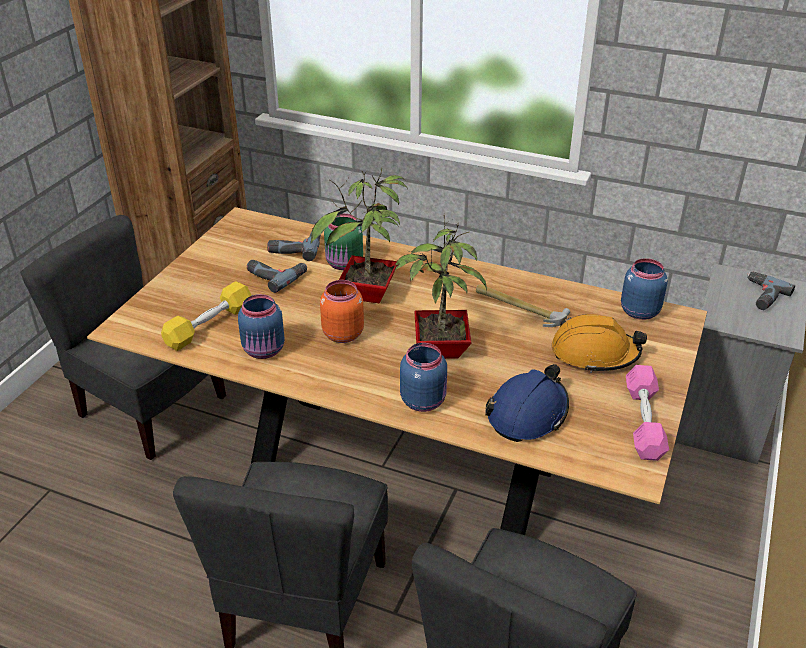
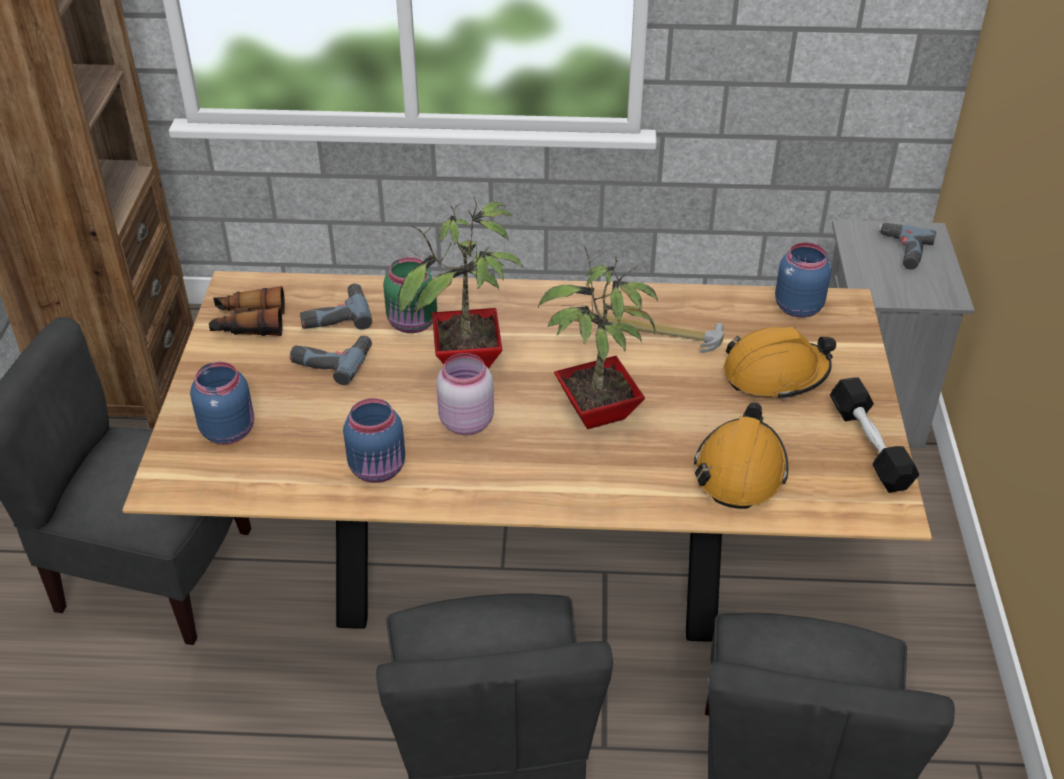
camera: 20 degrees left, 5 degrees up
(209, 325) = (284, 452): yellow dumbbell -> none
(236, 242) = (248, 323): none -> binoculars
(342, 334) = (465, 422): orange jar -> pink jar
(424, 400) = (613, 485): blue jar -> blue jar (229, 430)
(528, 413) = (740, 470): blue hard hat -> orange hard hat
(643, 421) = (869, 446): pink dumbbell -> black dumbbell

